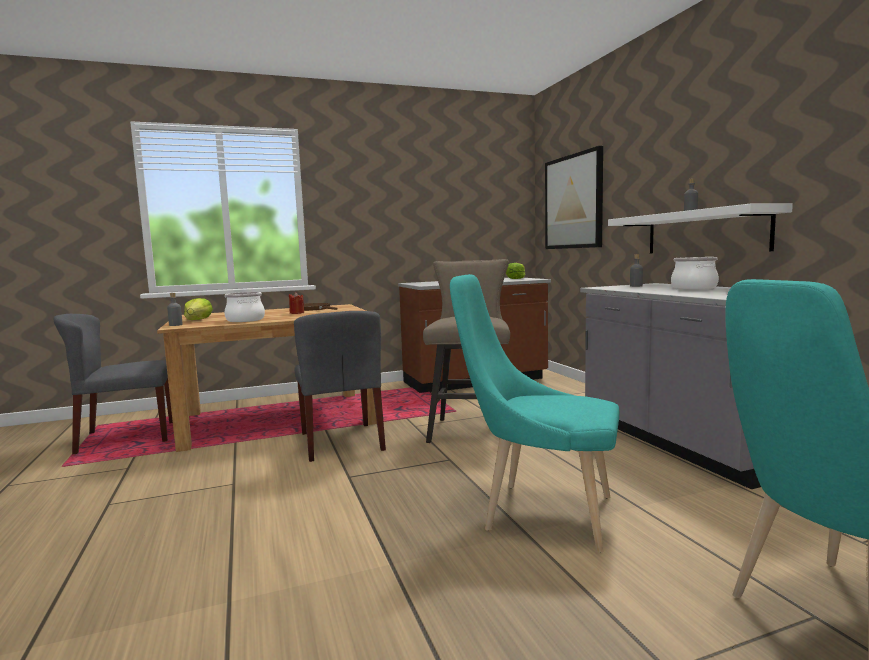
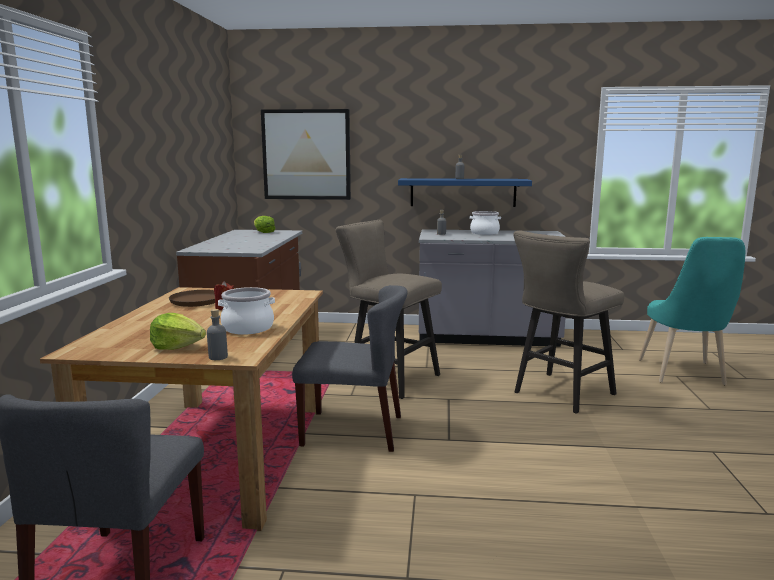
camera: 65 degrees left, 5 degrees up
(539, 513) = (559, 394): turquoise chair -> beige stool
(704, 232) = (463, 192): white shelf -> blue shelf

